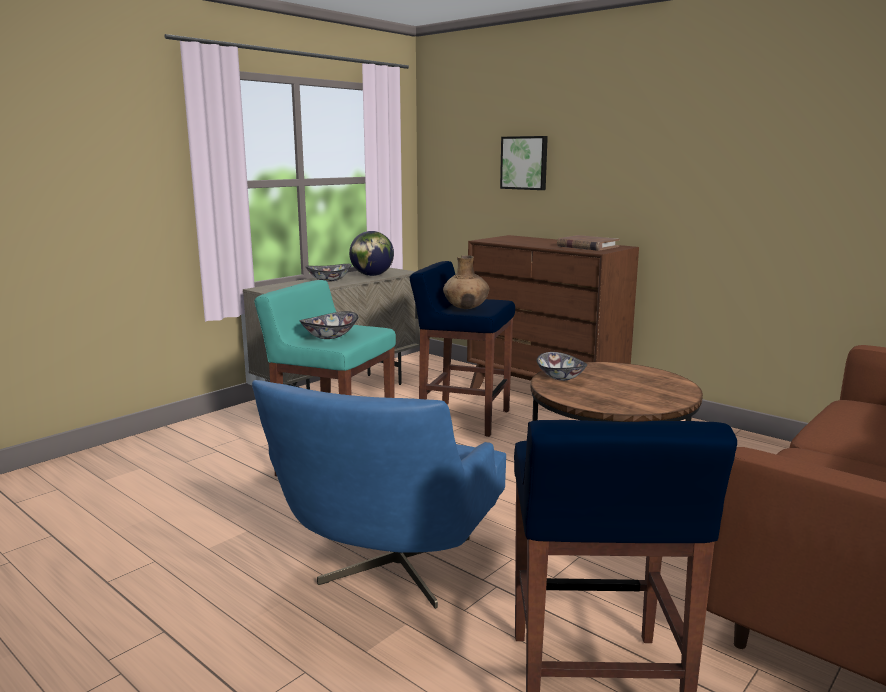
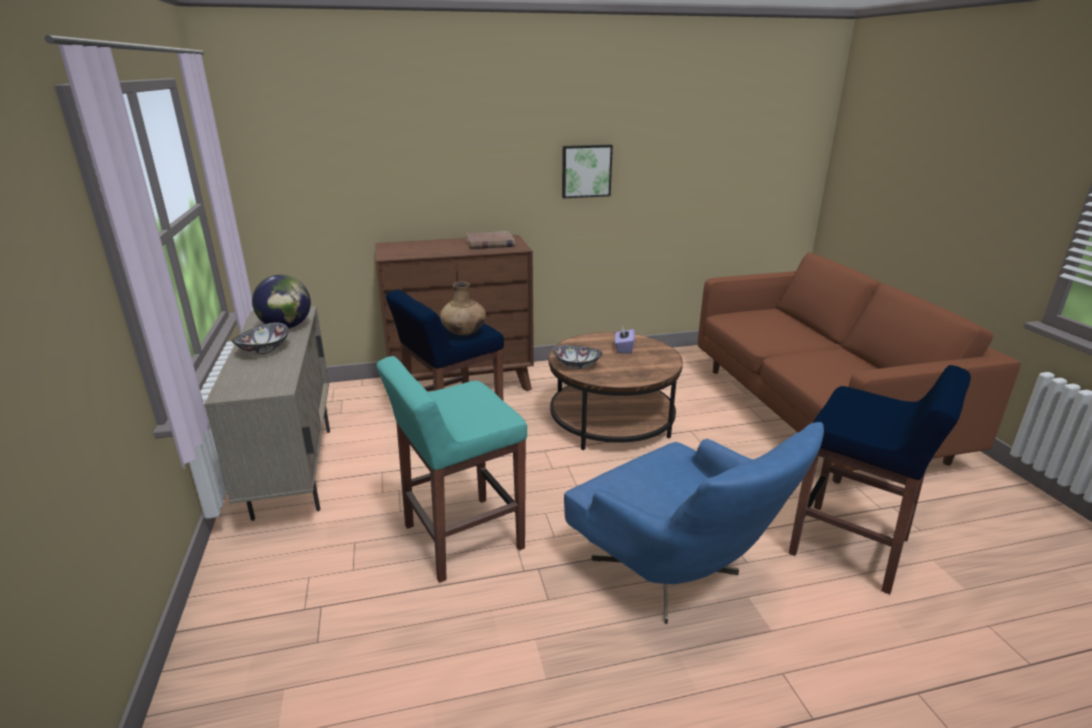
camera: 55 degrees left, 10 degrees up
(329, 336) = (470, 414): bowl -> none
(525, 163) = (383, 166): picture -> picture (586, 171)
(641, 384) = (624, 349): none -> purple tissue box

